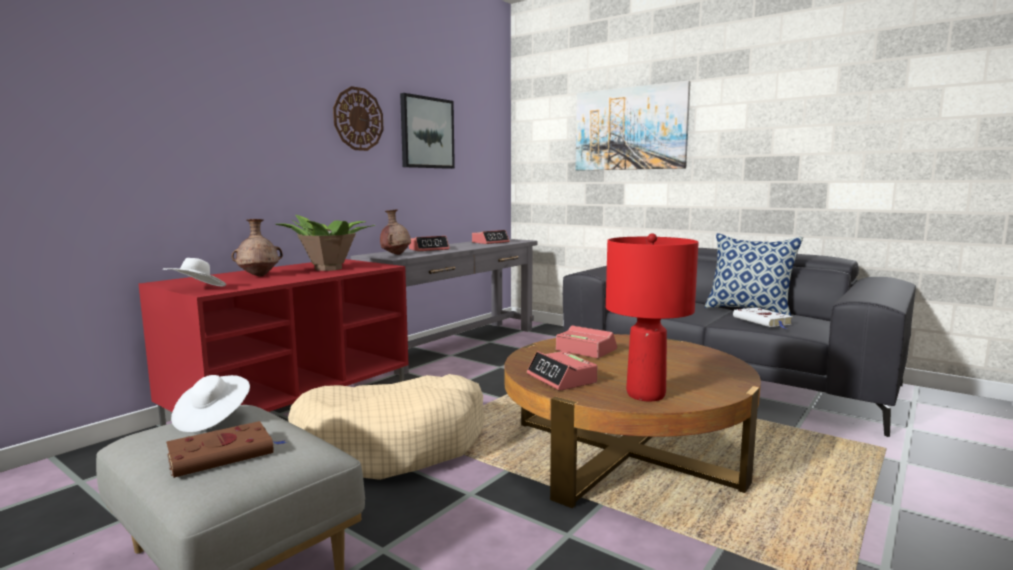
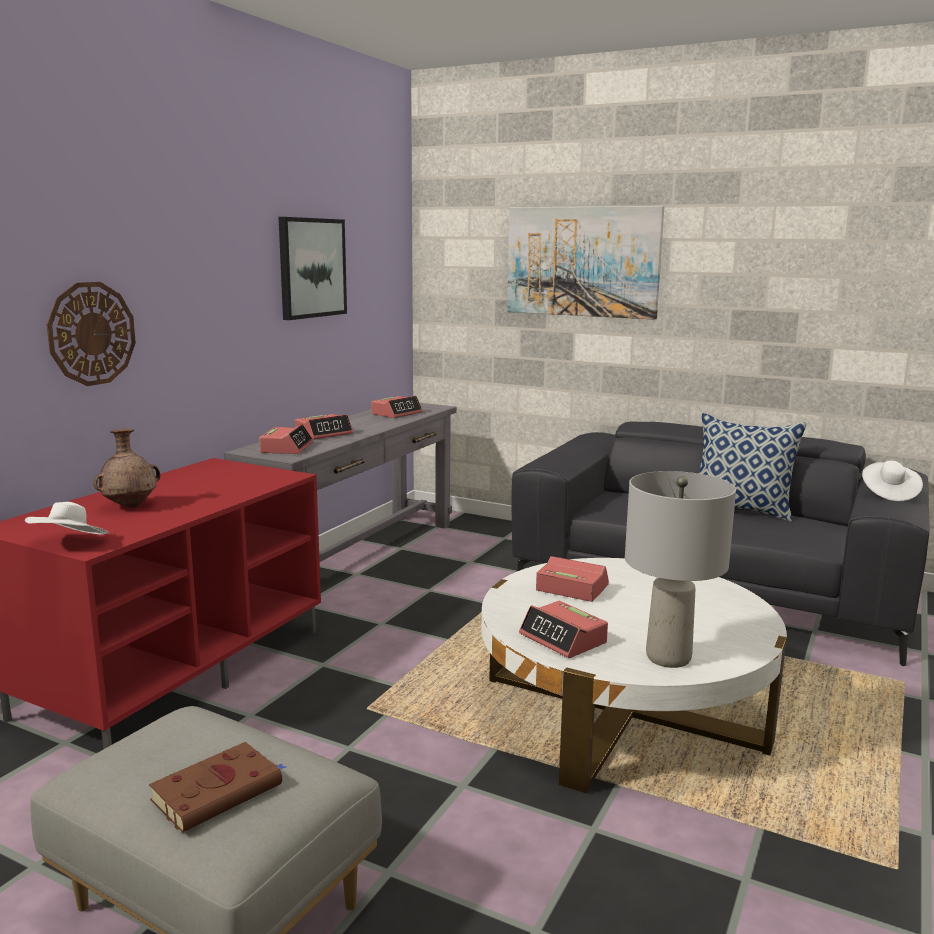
camera: 10 degrees left, 5 degrees up
(213, 419) = (167, 737): white hat -> white hat (888, 494)
(328, 268) = (215, 484): potted plant -> none
(358, 119) = (228, 260): wall clock -> wall clock (91, 333)
(392, 445) = (338, 723): beige dog bed -> none
(396, 254) = (286, 448): brown vase -> alarm clock
(624, 452) = (623, 711): brown coffee table -> white coffee table
(646, 395) = (668, 658): red table lamp -> grey table lamp
(763, 321) = (764, 531): white book -> none

